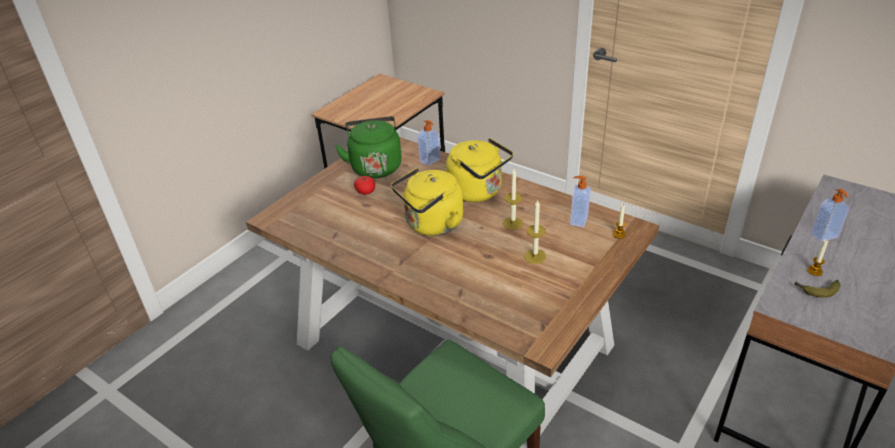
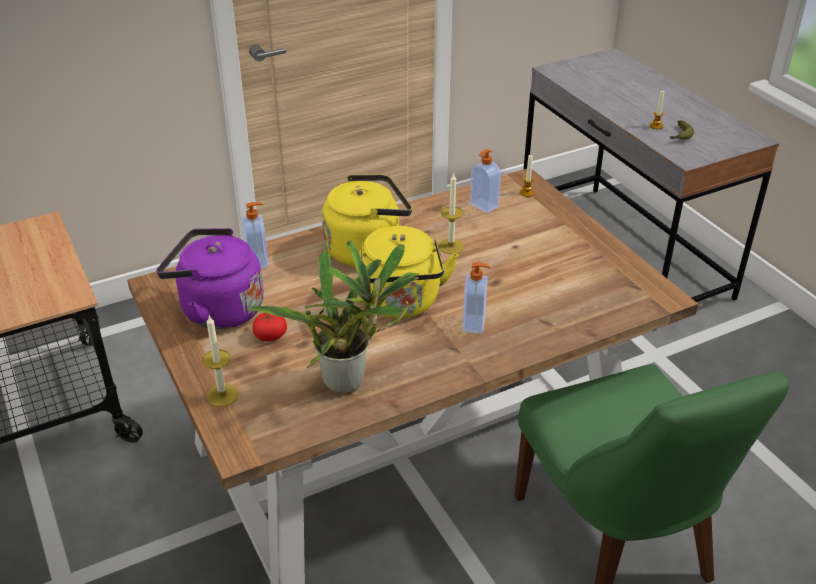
camera: 65 degrees left, 0 degrees up
(344, 233) = (350, 381): none -> potted plant
(375, 166) = (217, 310): green kettle -> purple kettle
(535, 256) = (522, 253): candle -> candle (222, 395)
(824, 236) = (615, 103): soap dispenser -> soap dispenser (475, 324)

